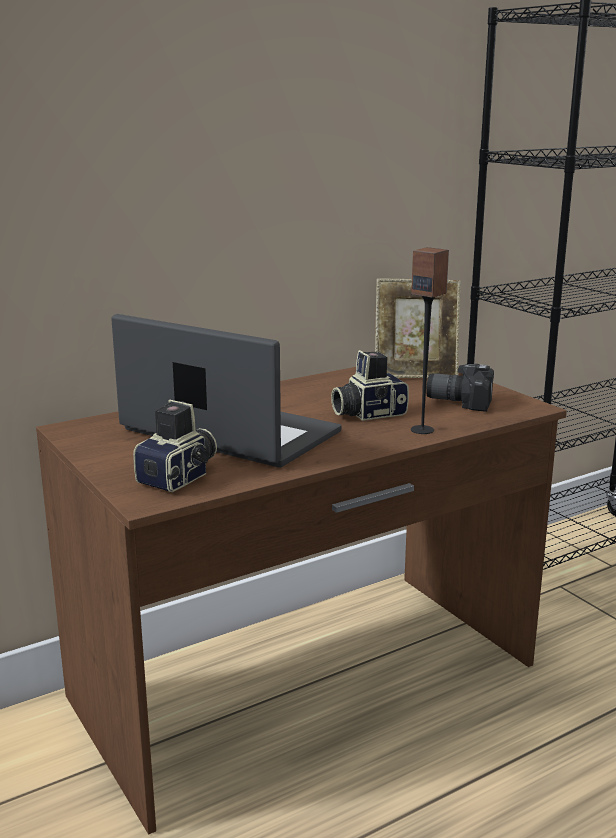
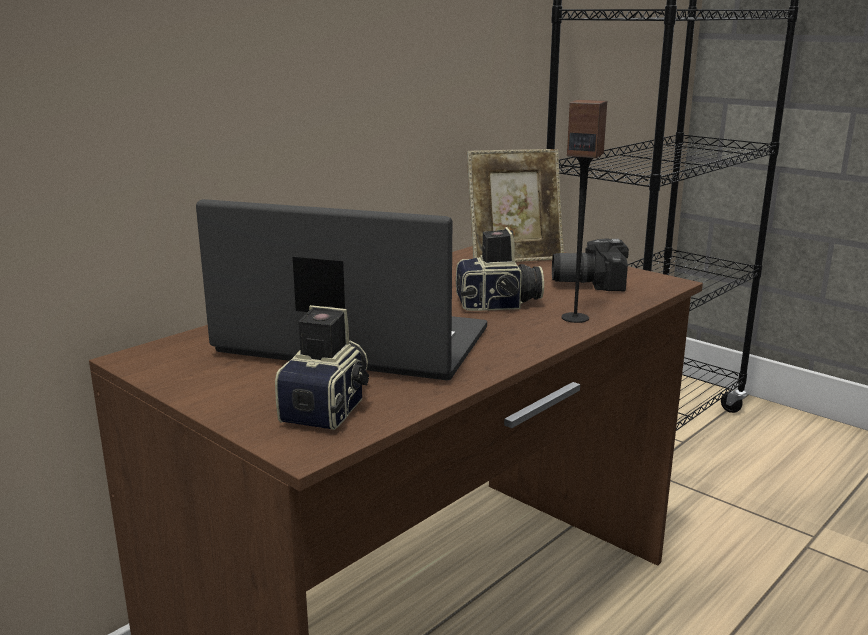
camera: 15 degrees left, 0 degrees up
(368, 413) = (499, 305): camera -> camera turned 150 degrees counterclockwise

